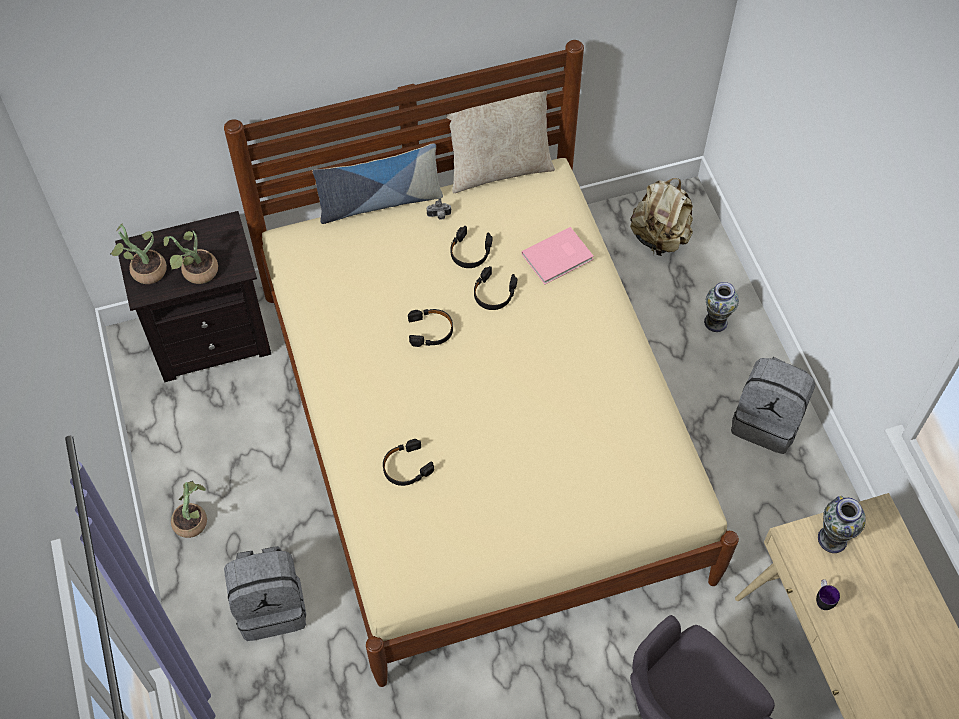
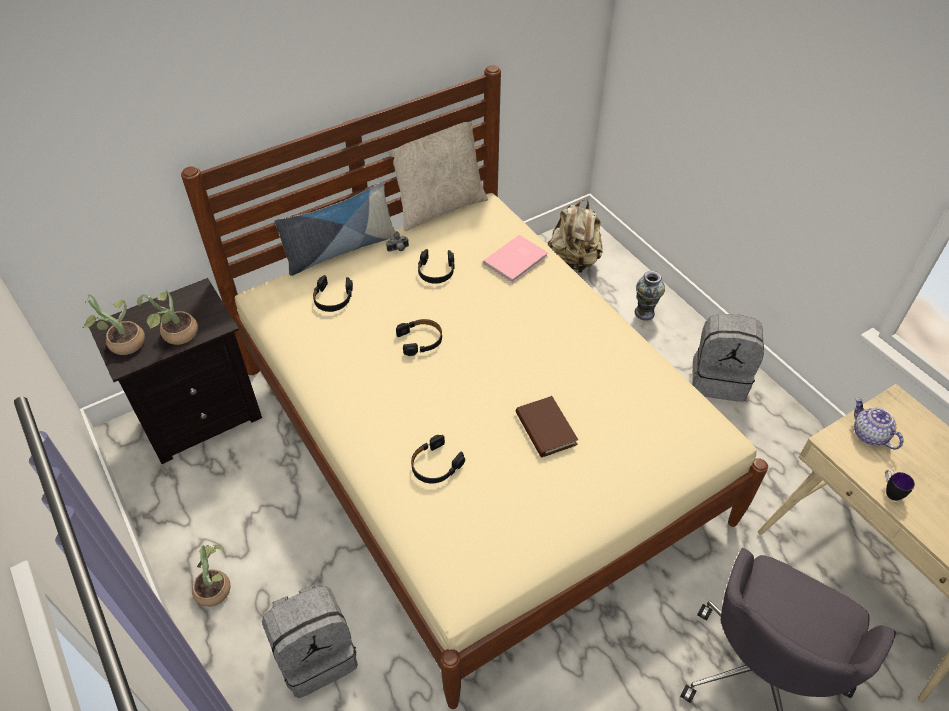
camera: 15 degrees left, 10 degrees down
(493, 293) = (469, 299): black headphones -> black headphones (333, 298)
(522, 455) = (545, 429): none -> brown book
(832, 539) = (869, 434): vase -> teapot

